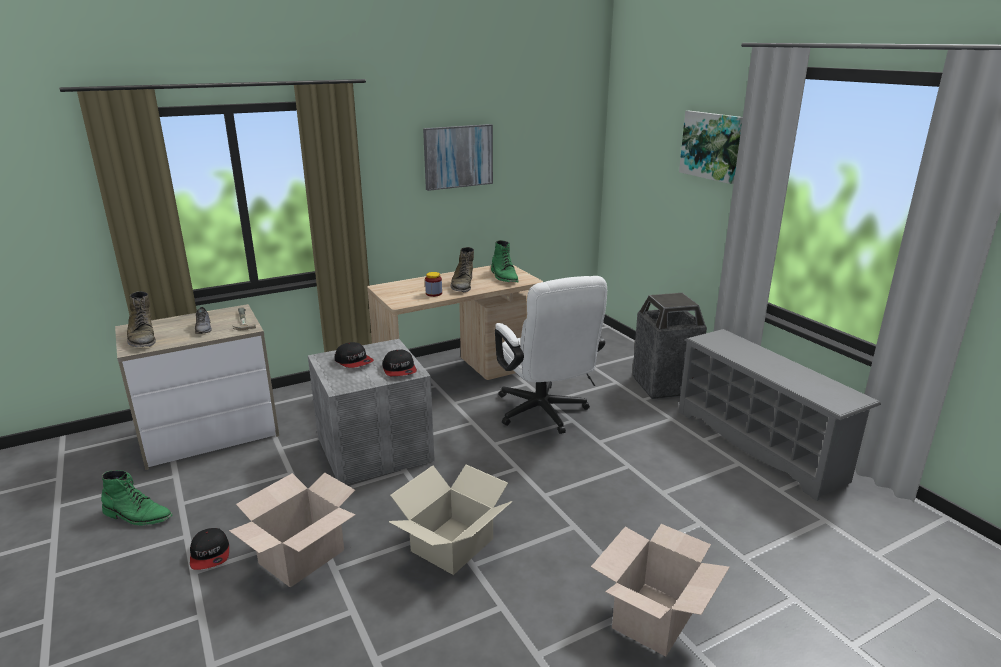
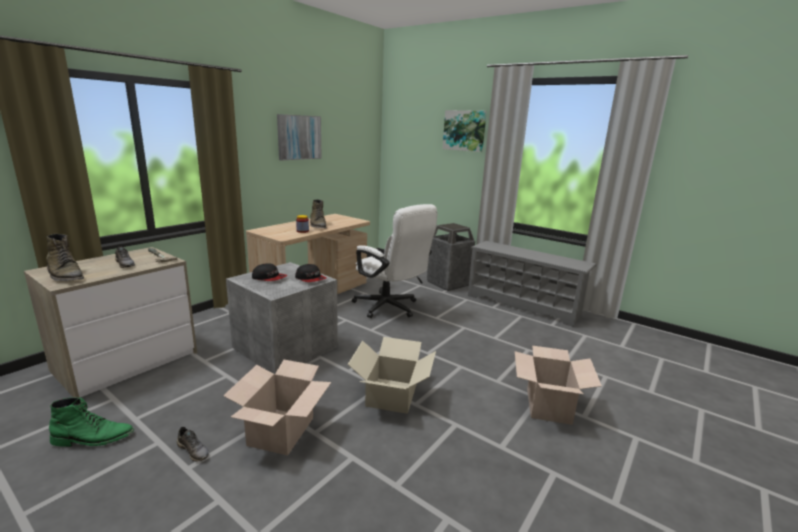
camera: 25 degrees left, 5 degrees down
(210, 554) = (194, 450): cap -> grey shoe
(504, 277) = (341, 220): green boot -> none

